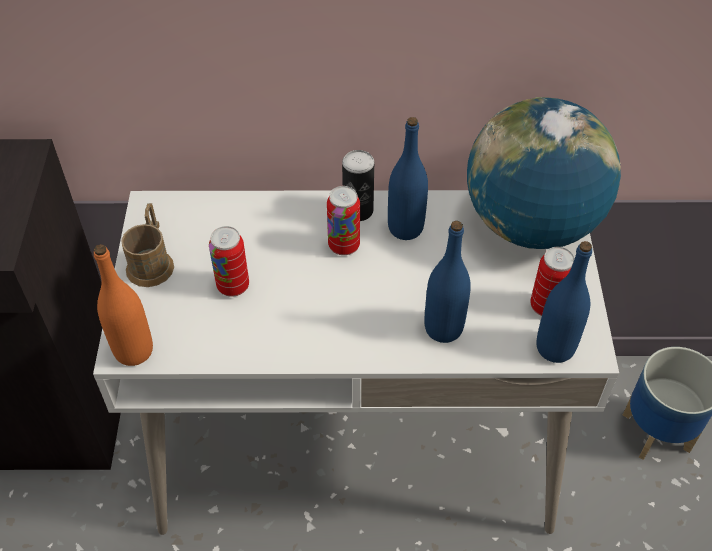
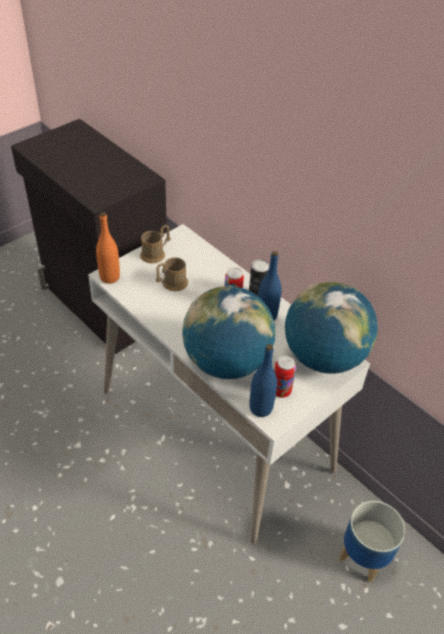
camera: 45 degrees right, 5 degrees down
(233, 286) = (171, 283): can -> brown mug
(443, 328) = (226, 362): blue bottle -> globe

